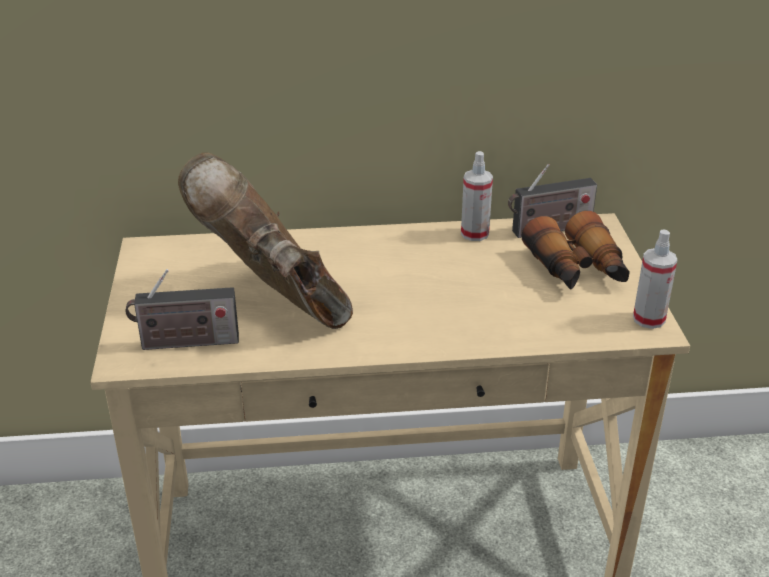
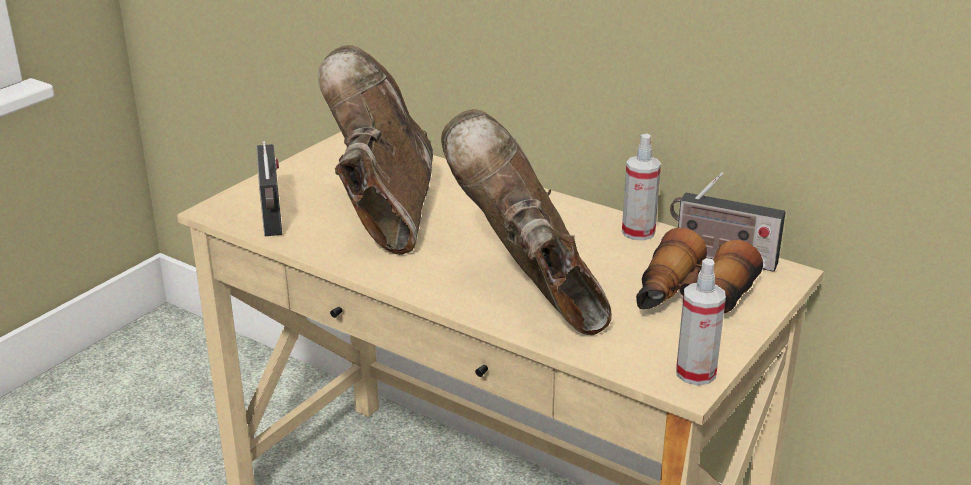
camera: 40 degrees right, 5 degrees down
(185, 343) = (273, 216): radio -> radio turned 135 degrees counterclockwise
(473, 312) = (531, 291): none -> brown boot

